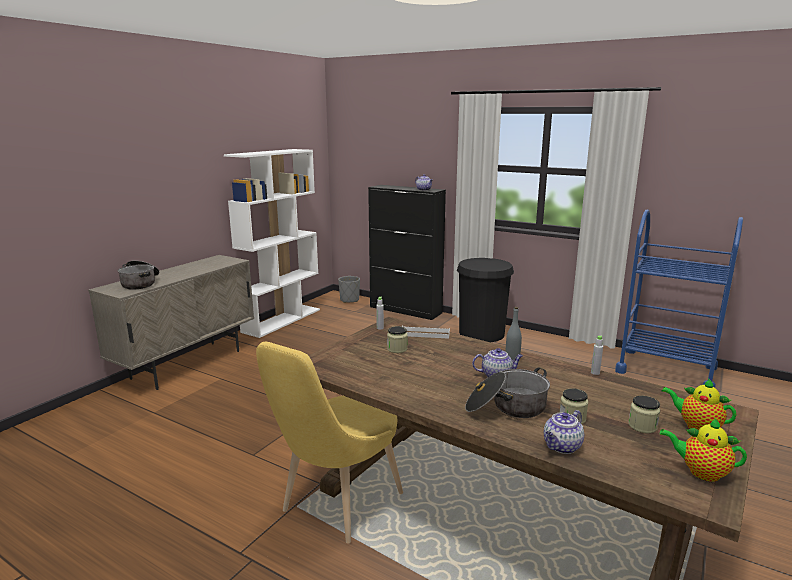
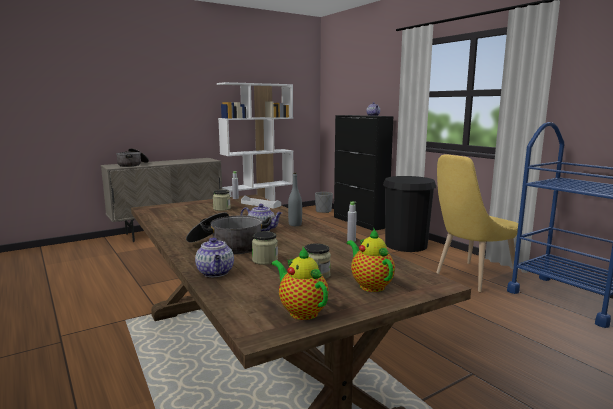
camera: 25 degrees right, 5 degrees down
(336, 506) = (150, 327): yellow chair -> yellow chair (471, 278)
(562, 447) = (216, 273): teapot -> teapot turned 90 degrees counterclockwise

